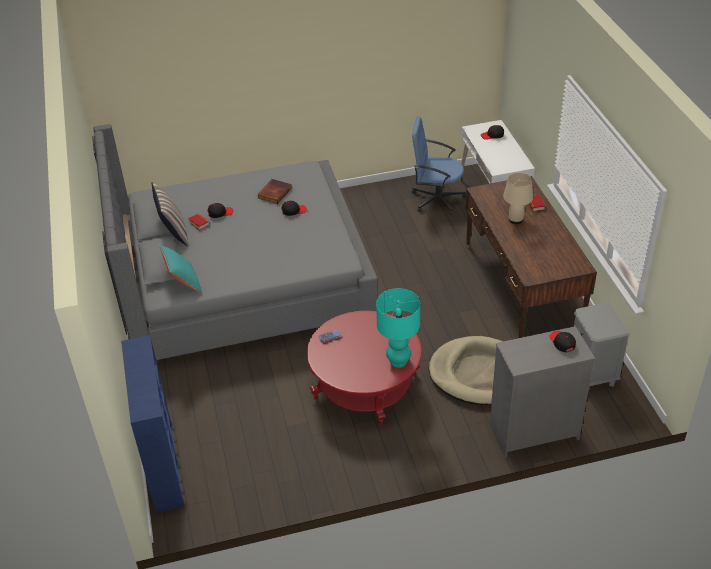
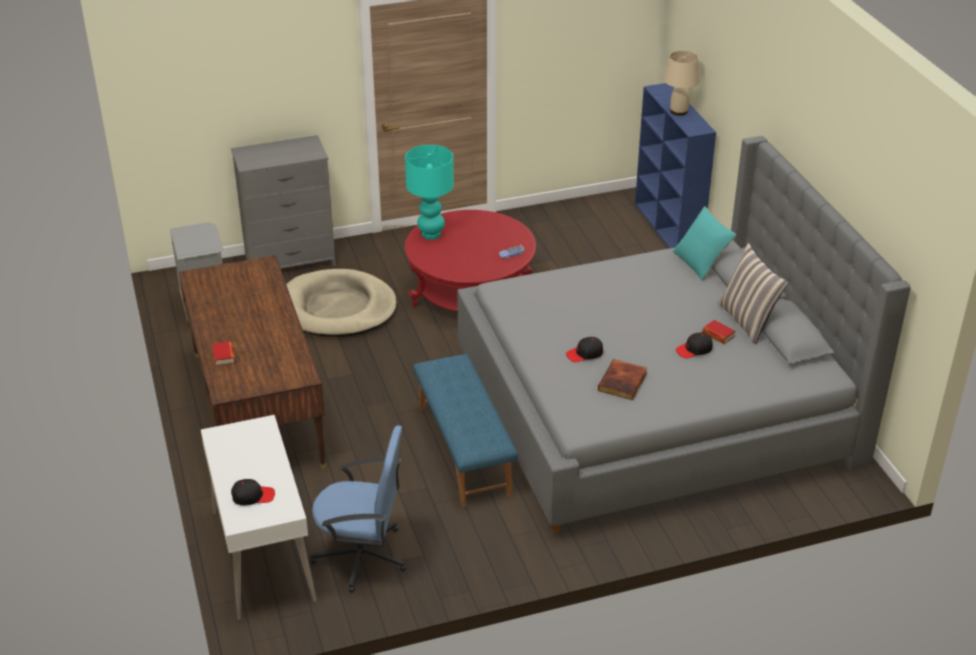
camera: 175 degrees right, 5 degrees down
(376, 256) = (465, 450): none -> blue bench
(516, 219) = (259, 334): beige table lamp -> beige table lamp (678, 111)
(562, 342) = (259, 158): black cap -> none

